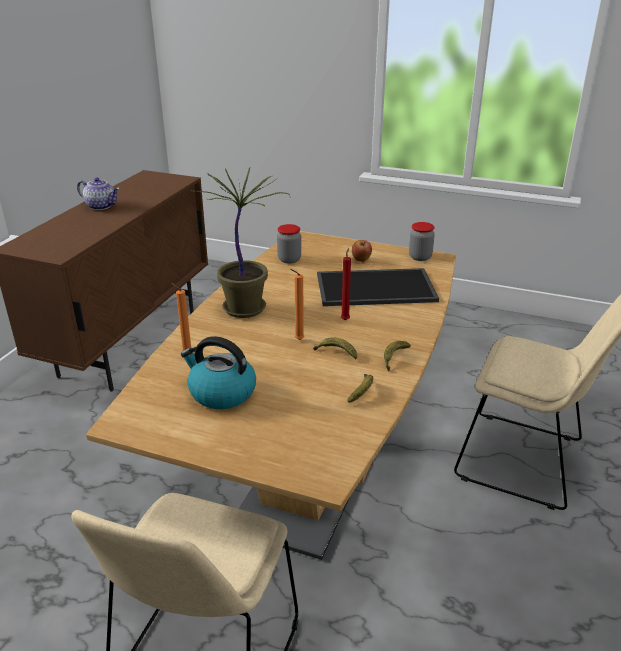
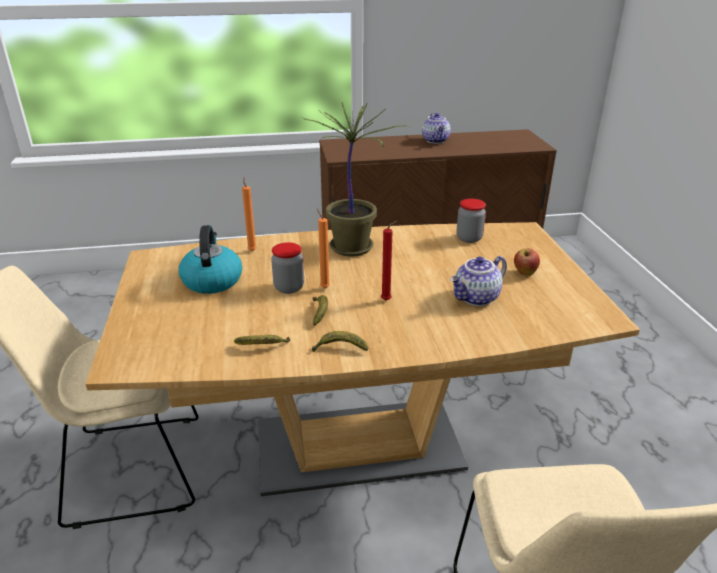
camera: 60 degrees right, 0 degrees up
(376, 287) = (476, 298): tray -> teapot
(420, 257) = (589, 306): jar -> jar (289, 287)

